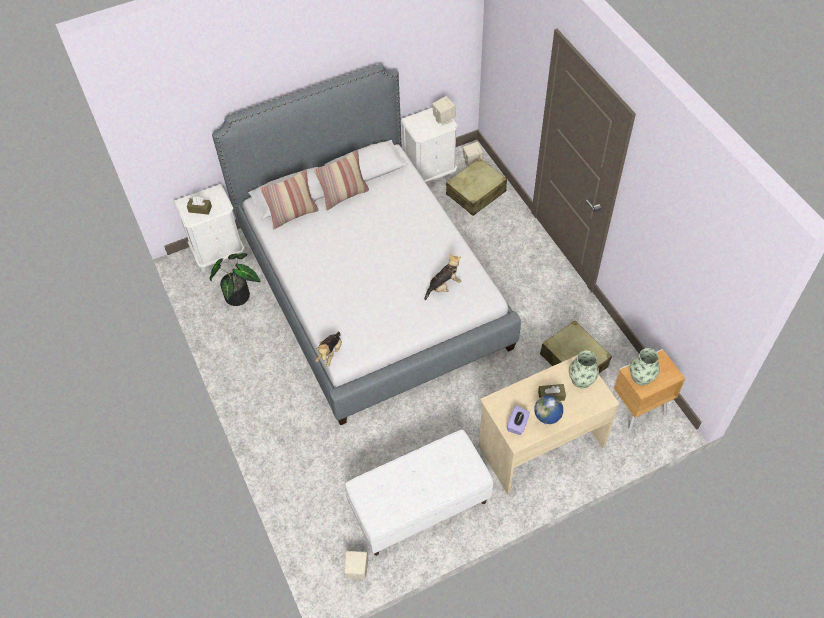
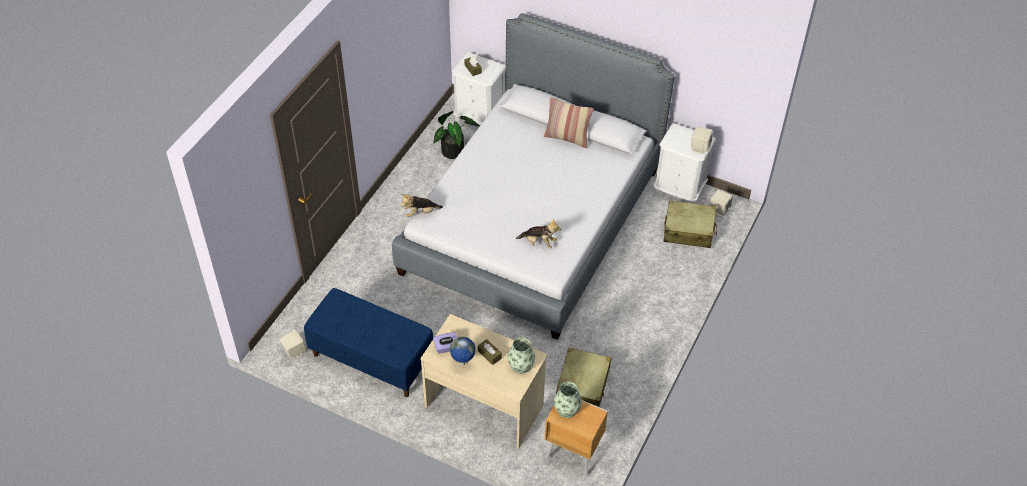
camera: 50 degrees right, 5 degrees down
(293, 215) = (521, 121): pillow -> none
(419, 507) = (371, 359): white bench -> blue bench

